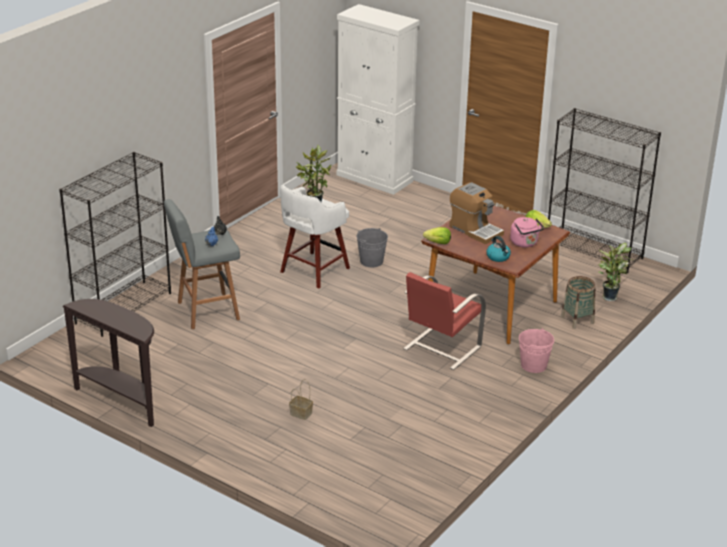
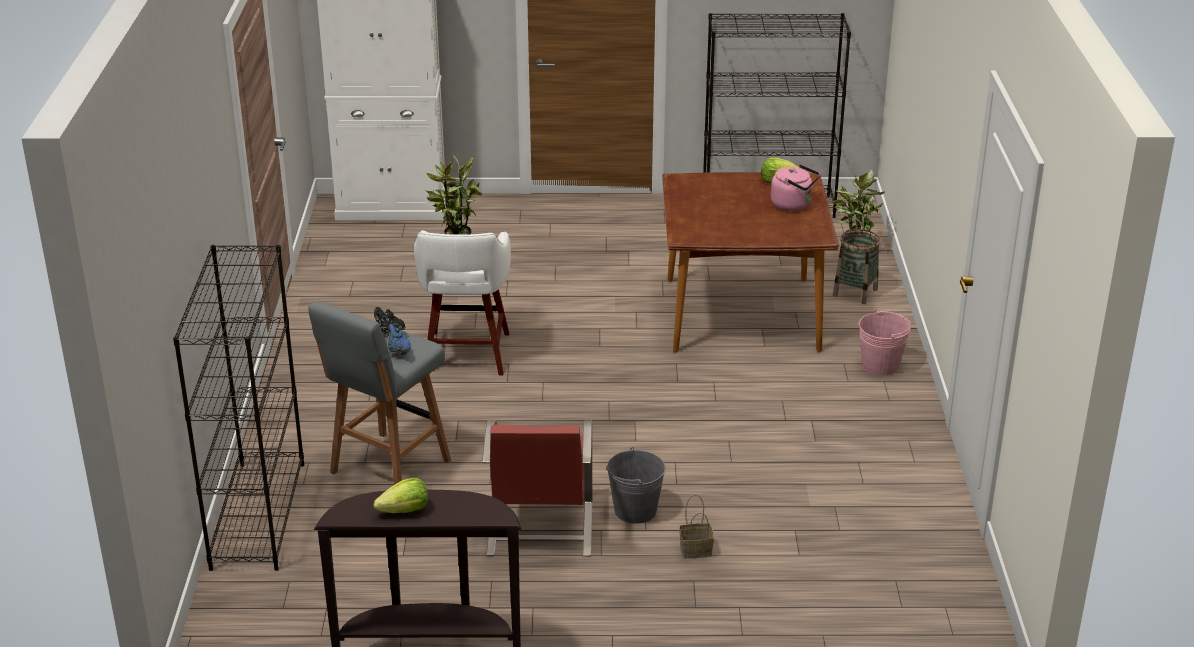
camera: 35 degrees left, 0 degrees up
(371, 261) = (526, 314): grey bucket -> grey bucket (635, 510)
(438, 243) = (694, 241): lettuce -> lettuce (405, 511)
(441, 348) = (752, 389): red chair -> red chair (539, 530)
(475, 230) = (715, 210): coffee machine -> none
(498, 257) = (788, 232): kettle -> none

